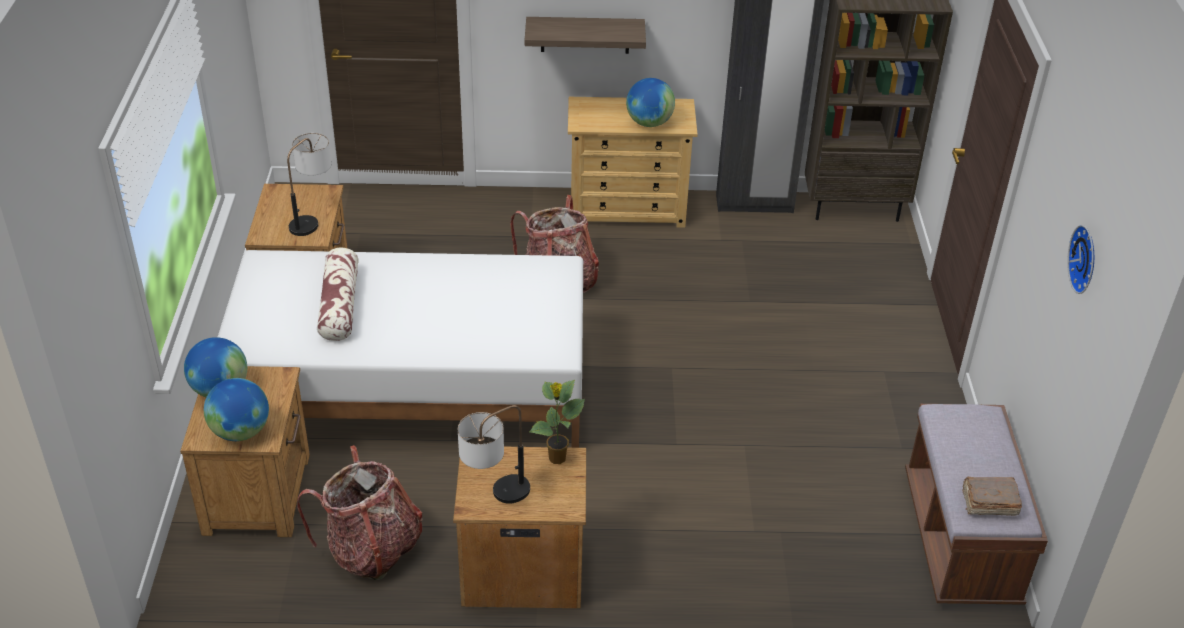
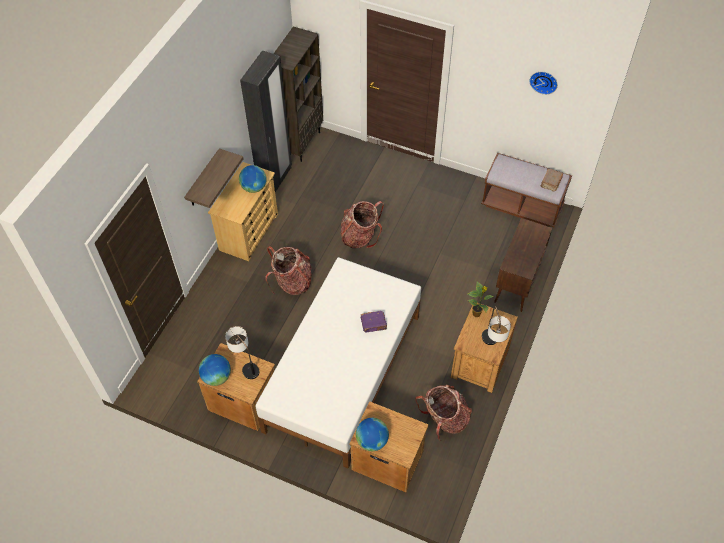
camera: 65 degrees left, 15 degrees up
(240, 432) = (407, 438): globe -> globe (217, 377)
(339, 305) = (327, 371): pillow -> none
(461, 332) = (374, 324): none -> purple book
(708, 331) = (360, 236): none -> backpack
(751, 582) = (517, 283): none -> brown cabinet

